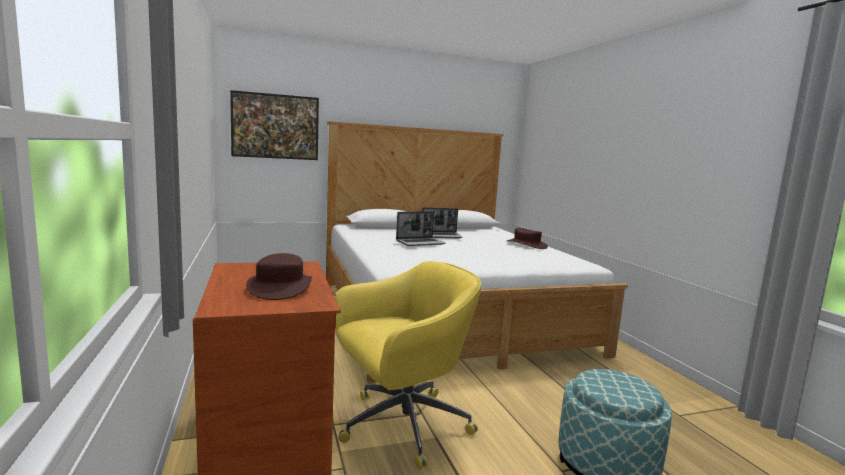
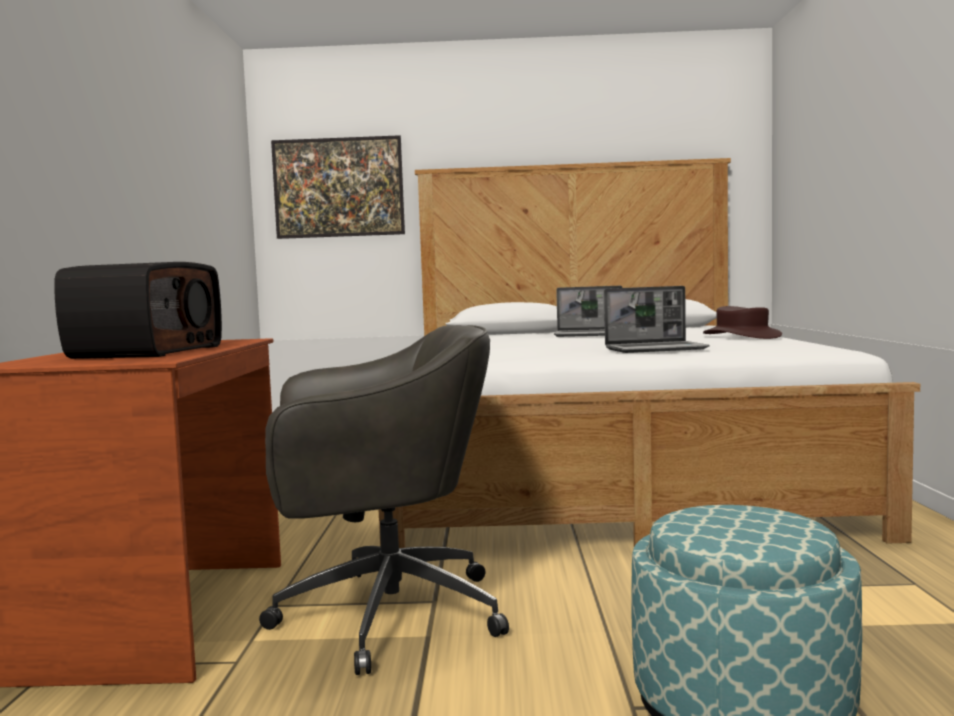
camera: 20 degrees right, 5 degrees down
(280, 287) = (145, 352): brown hat -> radio
(401, 425) = (383, 615): yellow office chair -> grey office chair
(420, 243) = (533, 339): laptop -> laptop (656, 349)

